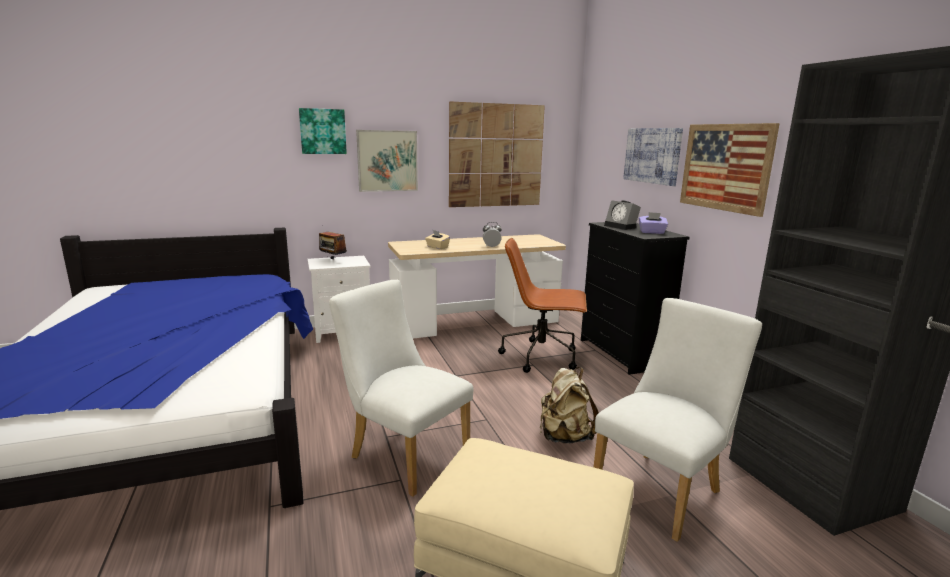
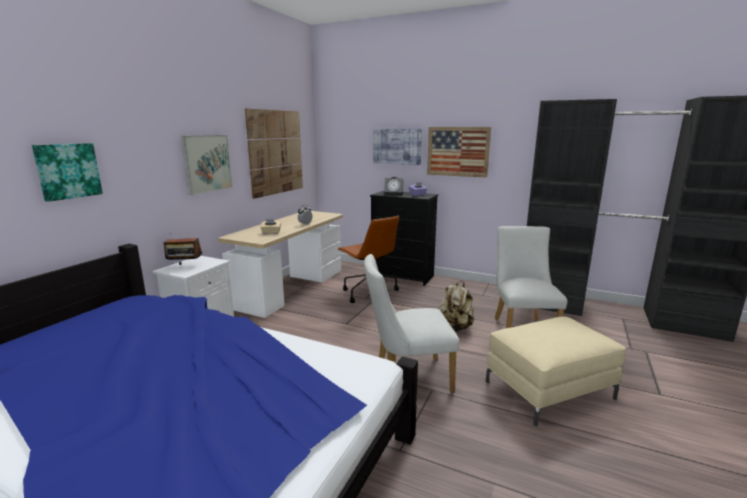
camera: 45 degrees left, 0 degrees up
(323, 131) = (152, 138): picture -> picture (68, 171)
(542, 357) = (369, 293): brown office chair -> brown office chair turned 90 degrees counterclockwise

